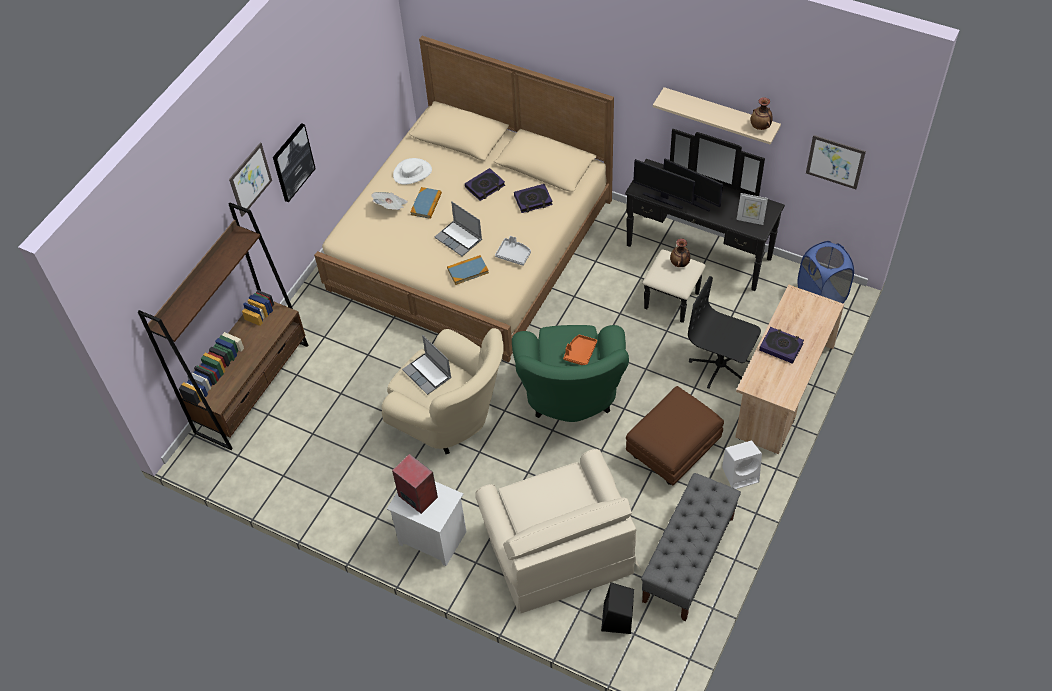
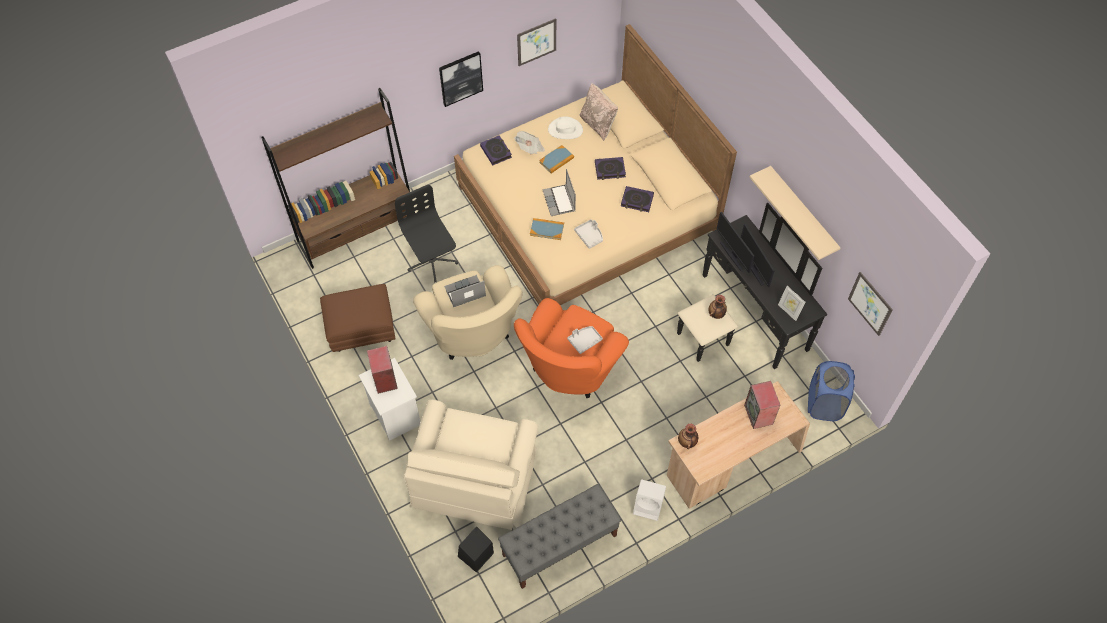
camera: 30 degrees right, 5 degrees up
(250, 179) = (409, 77): picture -> picture (536, 42)
(428, 374) = (465, 292): laptop -> laptop turned 75 degrees clockwise
(440, 152) = (598, 124): none -> beige pillow
(571, 396) = (569, 369): green armchair -> orange armchair
(580, 353) = (584, 341): orange tray -> grey tray
(672, 451) = (611, 456): brown ottoman -> brown ottoman (361, 330)
(720, 366) = (699, 413): black office chair -> black office chair (431, 261)
(760, 127) = (821, 241): vase -> vase (687, 442)
(781, 347) = (730, 427): book -> book (496, 152)
(796, 321) = (759, 415): none -> speaker

